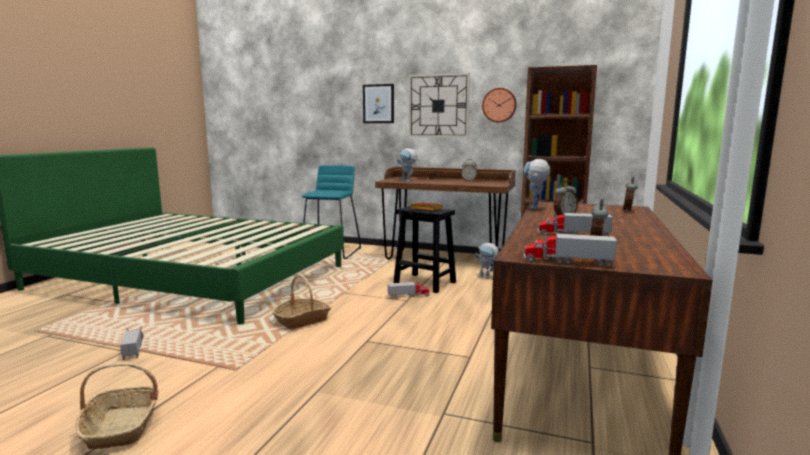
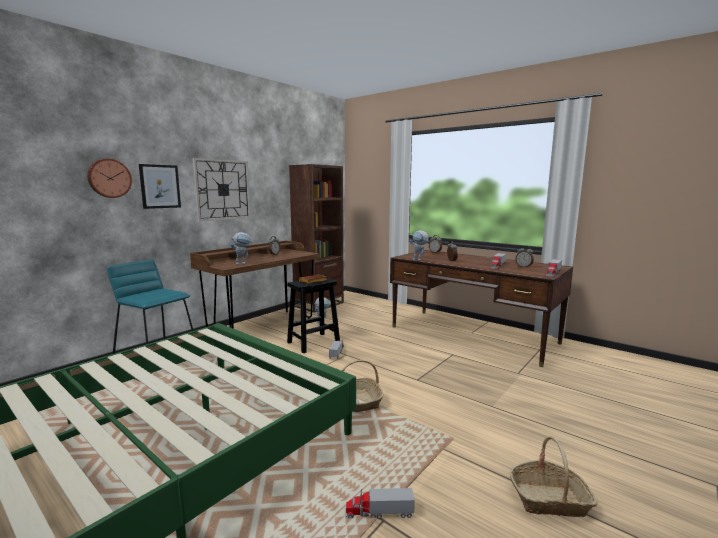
camera: 70 degrees left, 0 degrees up
(499, 105) = (269, 189): wall clock -> wall clock (109, 178)

